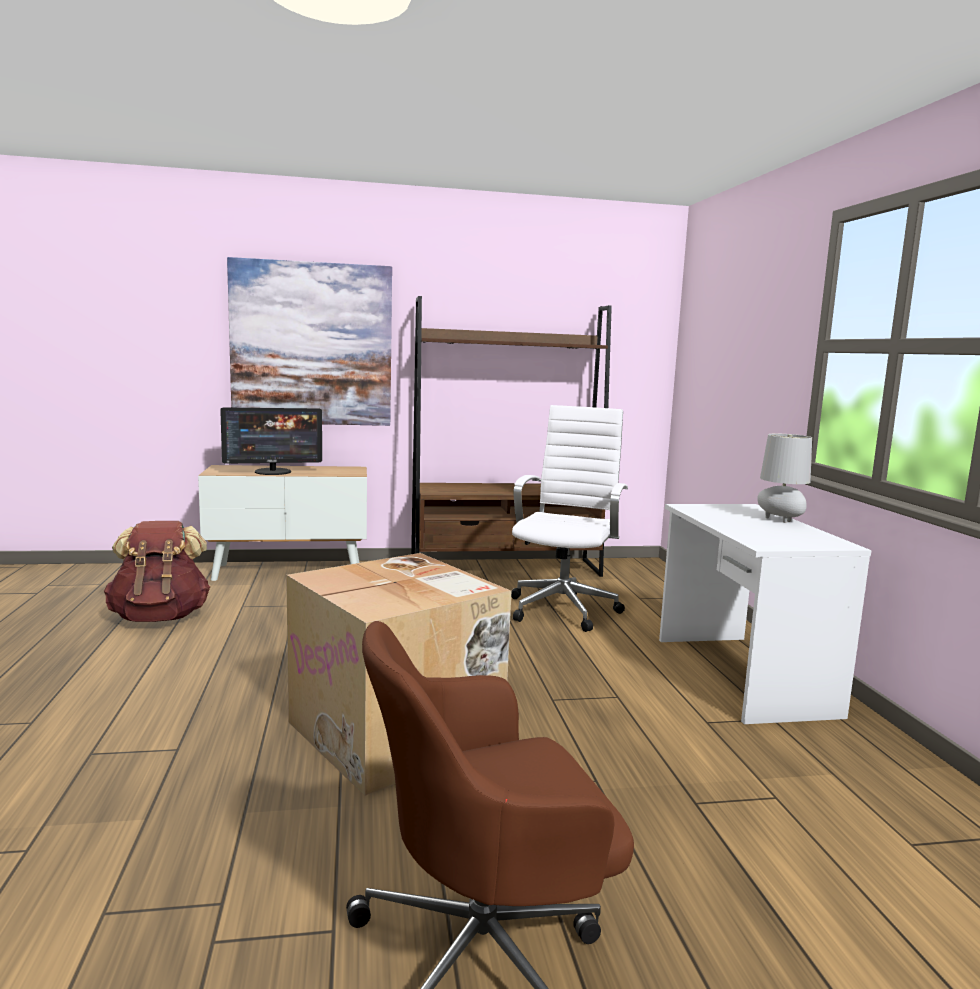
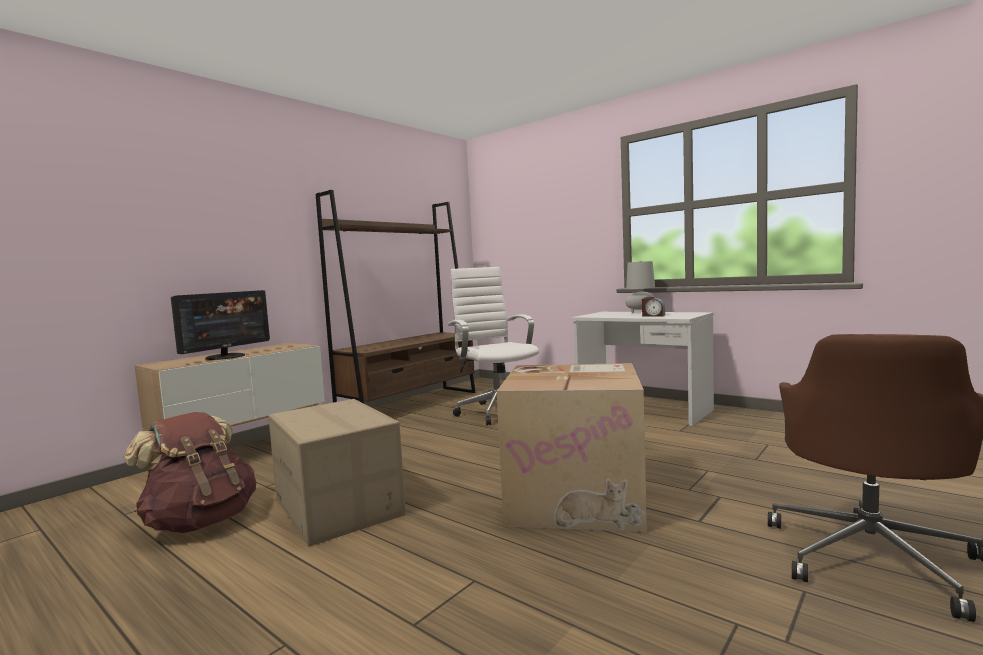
camera: 40 degrees left, 5 degrees down
(240, 646) = (339, 507): none -> cardboard box
(312, 344) = (228, 234): picture -> none
(752, 531) = (653, 316): none -> alarm clock

